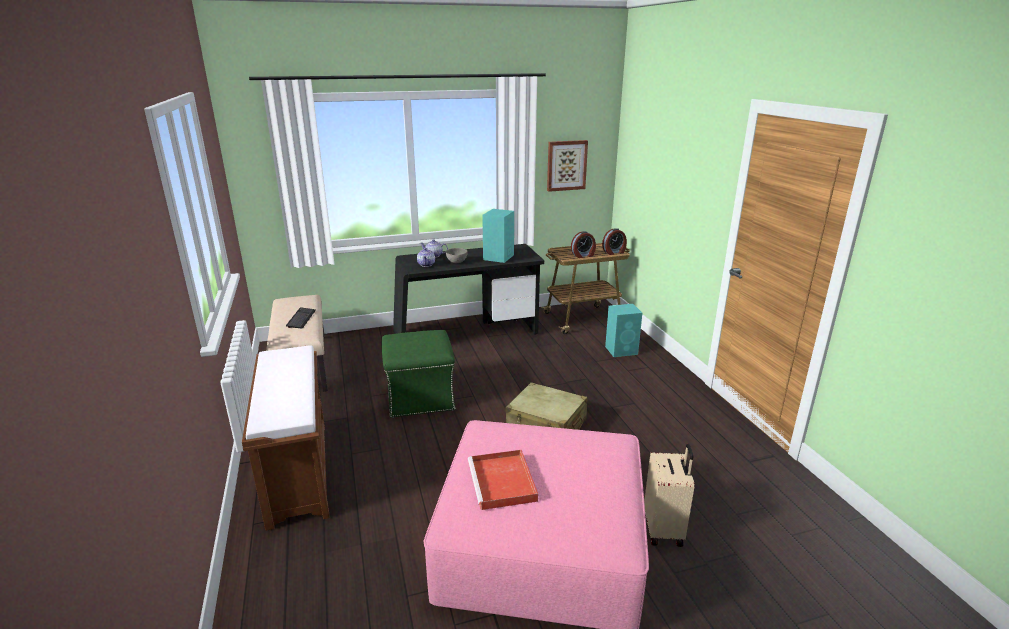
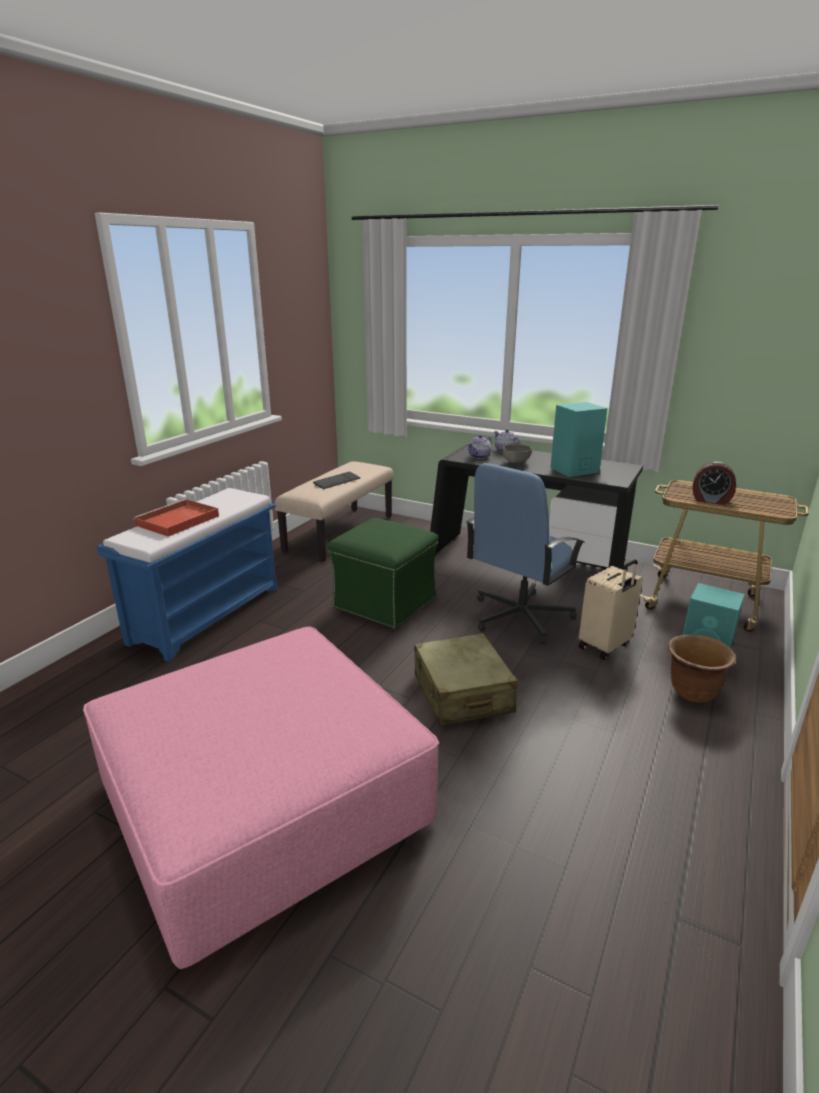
camera: 45 degrees right, 0 degrees up
(298, 471) = (207, 614): brown bench -> blue bench
(503, 483) = (209, 692): red tray -> red tray (176, 521)
(511, 368) = (519, 617): none -> blue office chair
(566, 165) = (744, 359): picture -> none
(614, 252) = (772, 509): alarm clock -> none
(637, 367) = (692, 692): none -> brown planter
(664, 529) = (402, 898): beige suitcase -> beige suitcase (605, 646)

